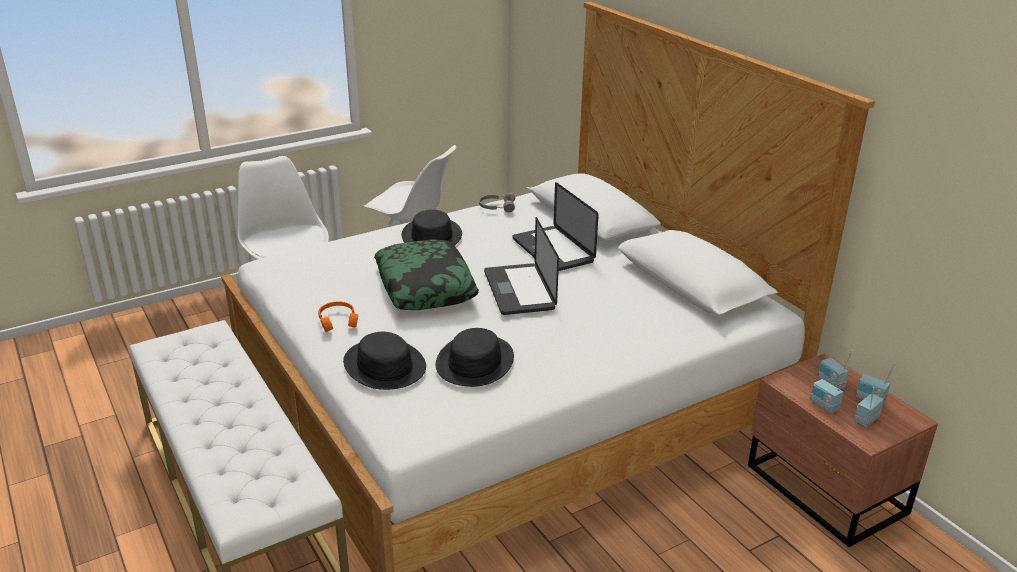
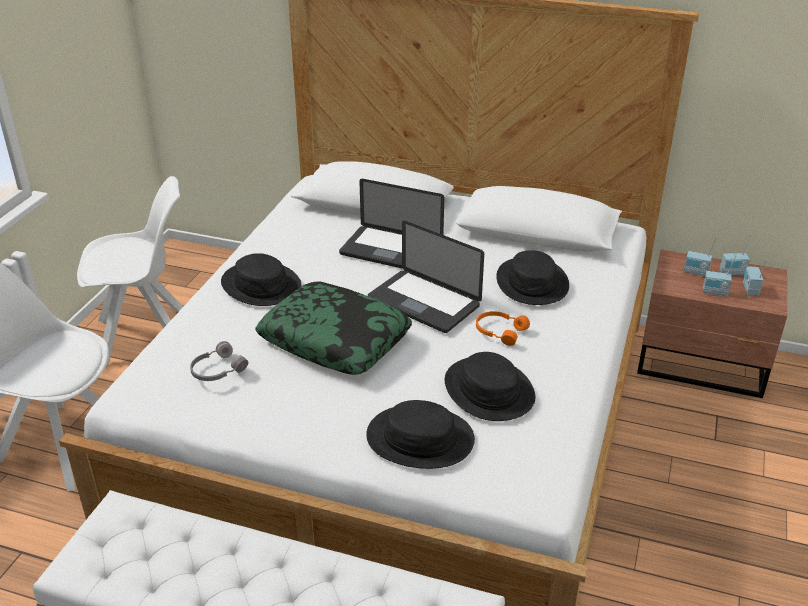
camera: 40 degrees left, 5 degrees up
(338, 320) = (306, 418): orange headphones -> orange headphones (500, 331)
(497, 207) = (276, 228): grey headphones -> grey headphones (217, 370)
(624, 313) = (532, 282): none -> black hat

